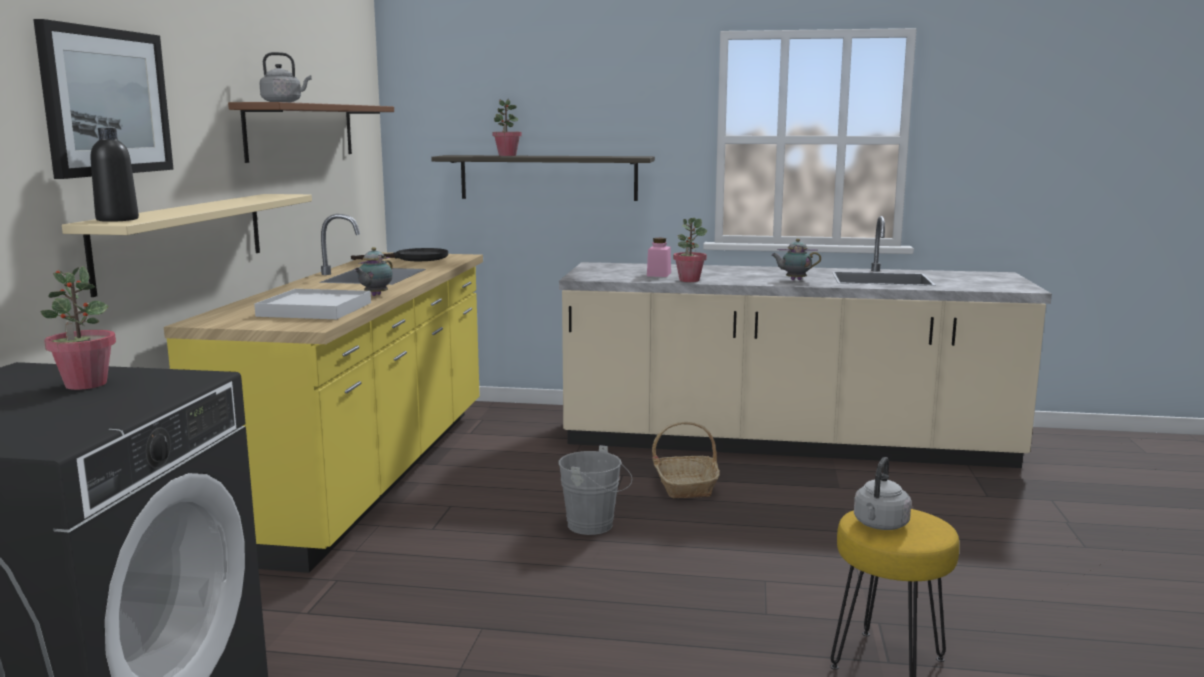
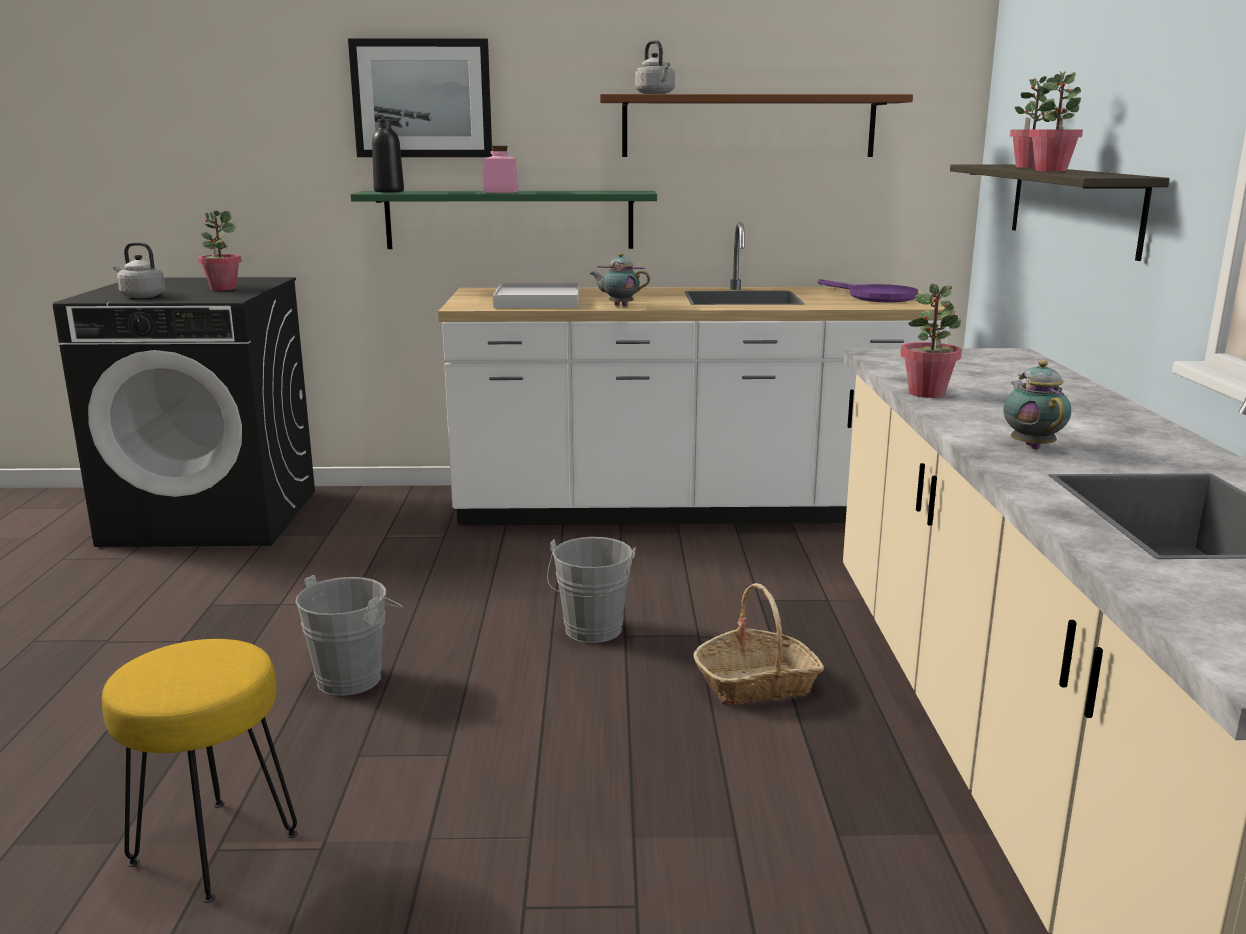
camera: 80 degrees right, 5 degrees up
(183, 239) = (509, 220): beige shelf -> green shelf
(368, 475) = (687, 509): yellow counter -> white counter
(414, 259) = (874, 296): black frying pan -> purple frying pan
(565, 156) = (1051, 170): none -> potted plant
(640, 619) = (355, 676): none -> grey bucket
(659, 274) = (964, 379): pink jar -> pink jar (501, 191)
(880, 525) = (190, 657): grey kettle -> grey kettle (141, 296)

